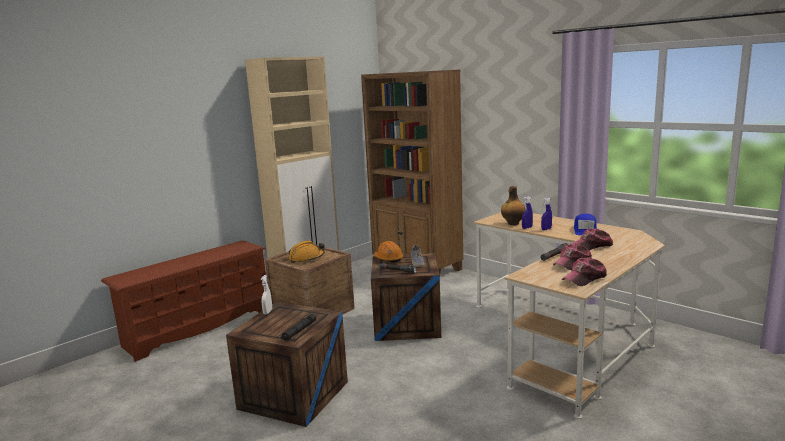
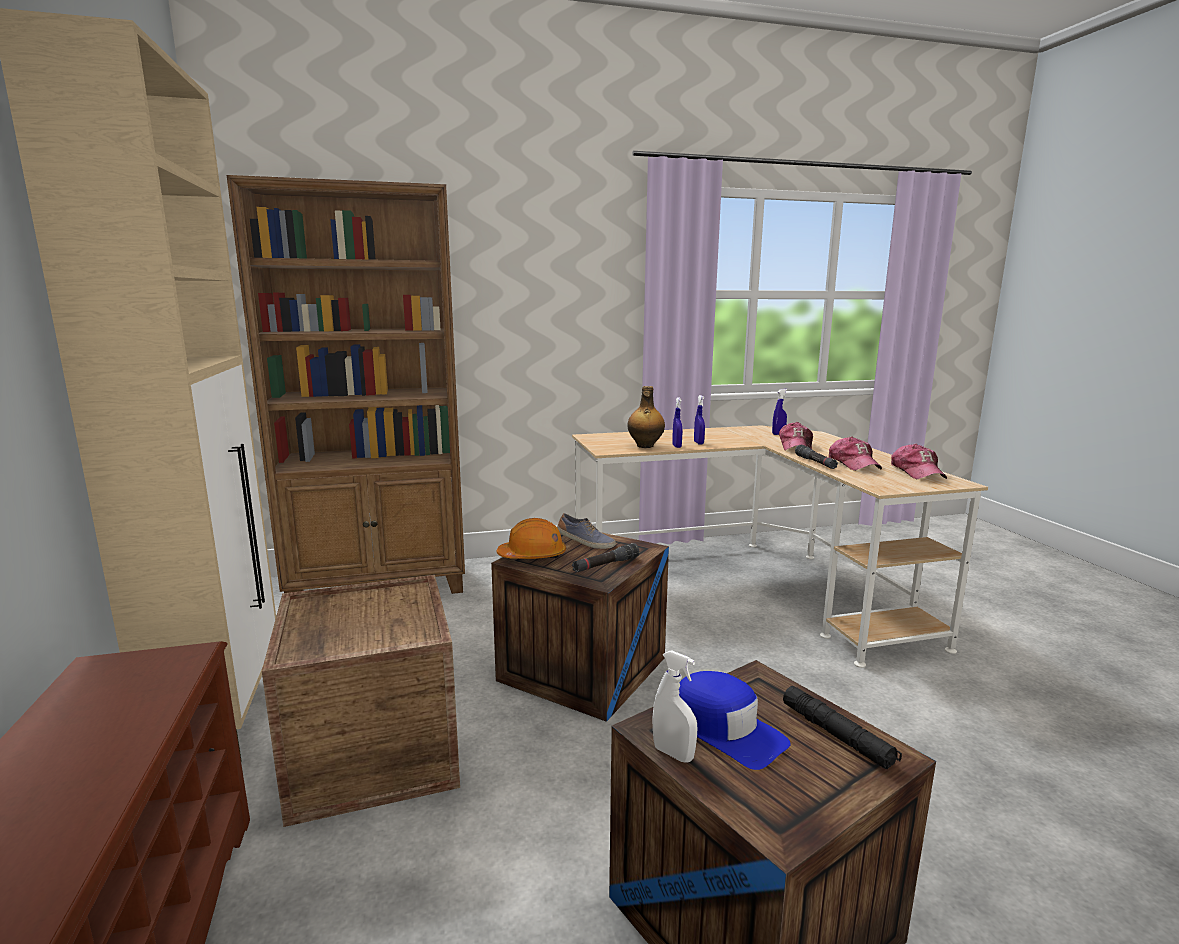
camera: 60 degrees left, 0 degrees up
(306, 258) = (365, 621): orange hard hat -> none
(585, 230) = (730, 435): blue cap -> blue cap (726, 729)
(621, 237) = (778, 434): none -> blue spray bottle

